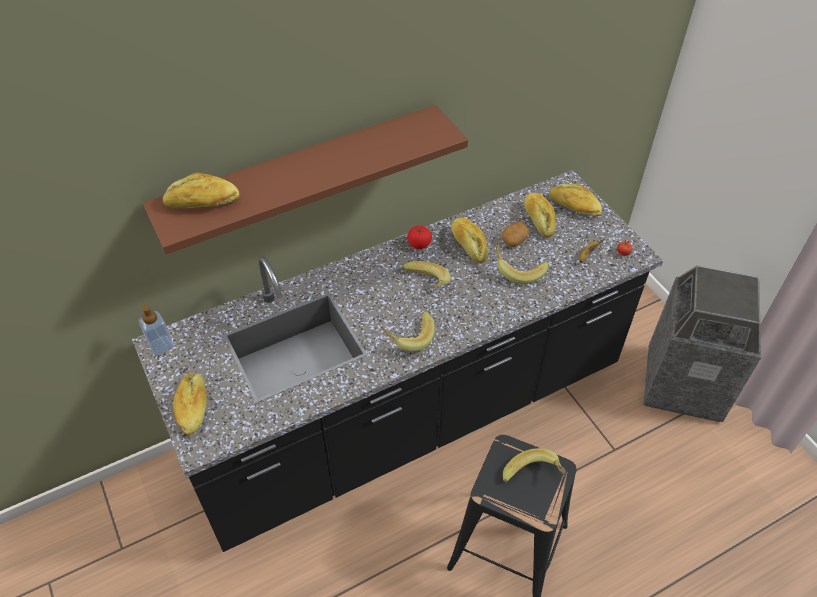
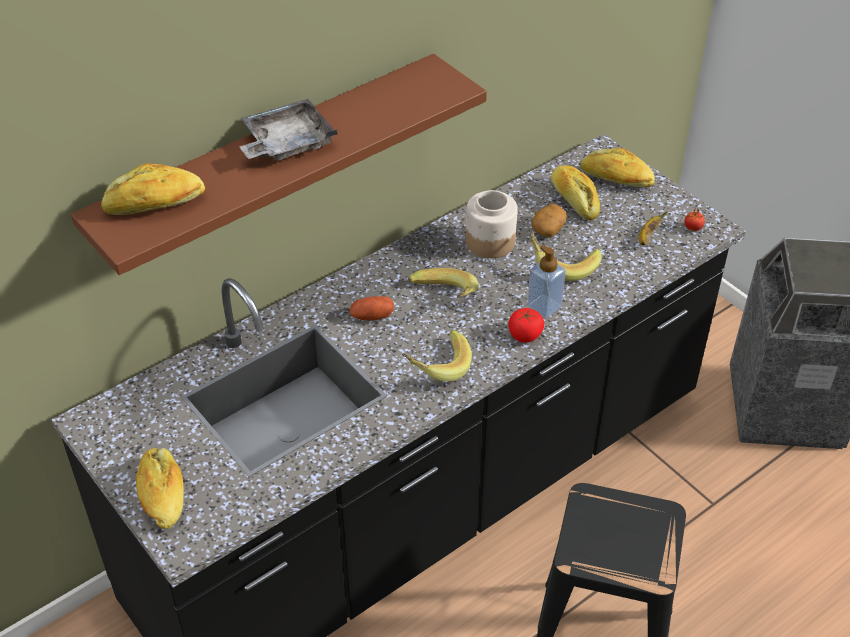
camera: 10 degrees left, 5 degrees down
(161, 345) = (96, 421): soap dispenser -> soap dispenser (544, 306)
(309, 165) = (286, 143): none -> grey tray
(370, 291) = (372, 316): none -> potato
(419, 244) = (423, 249): tomato -> tomato (525, 335)
(468, 245) = (489, 242): bread -> jar
(533, 477) = (633, 530): banana -> none

